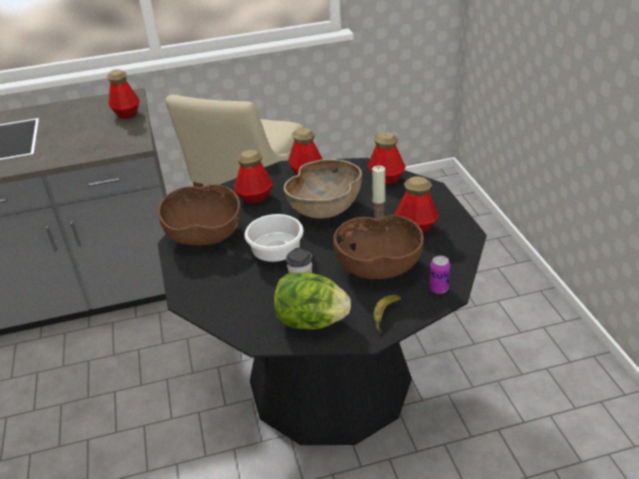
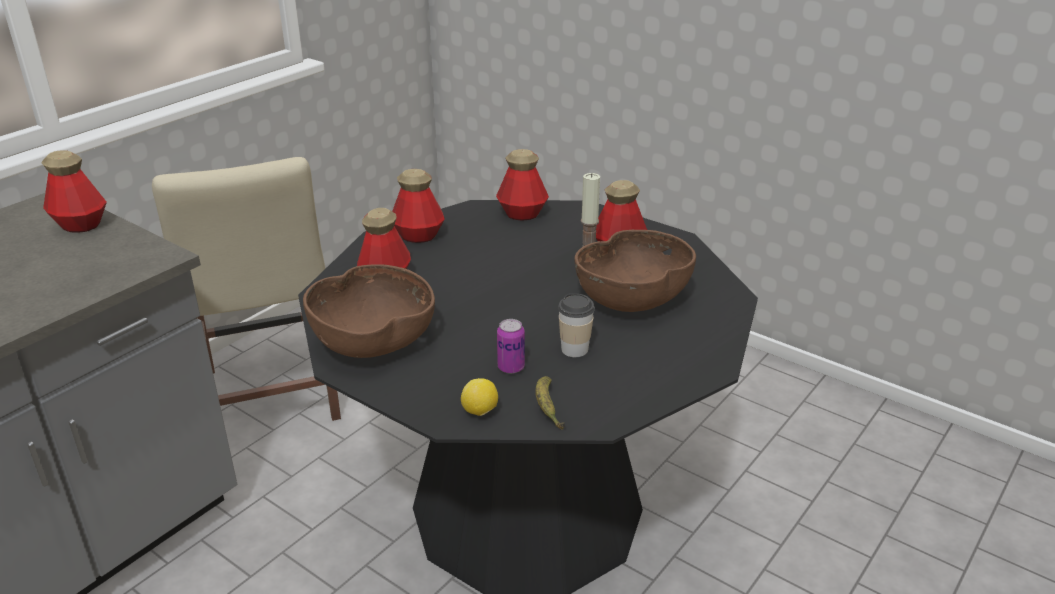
camera: 40 degrees left, 5 degrees down
(205, 302) = (480, 412): none -> lemon
(276, 252) = (494, 326): white bowl -> none
(311, 321) = (633, 378): lettuce -> none
(325, 208) = (492, 264): brown bowl -> none
(384, 316) = (700, 341): banana -> banana (547, 408)
(439, 288) = (717, 296): can -> can (511, 367)

